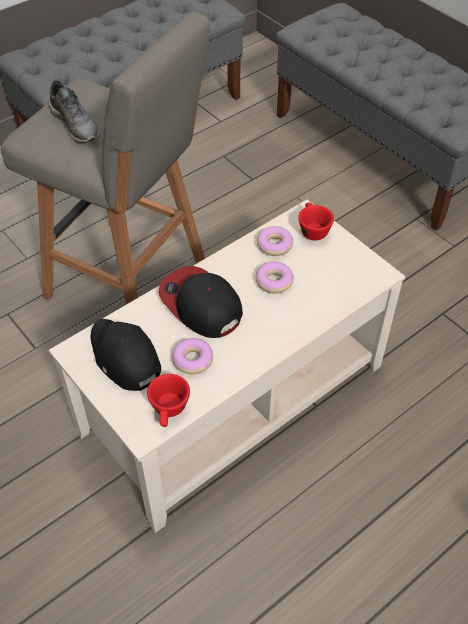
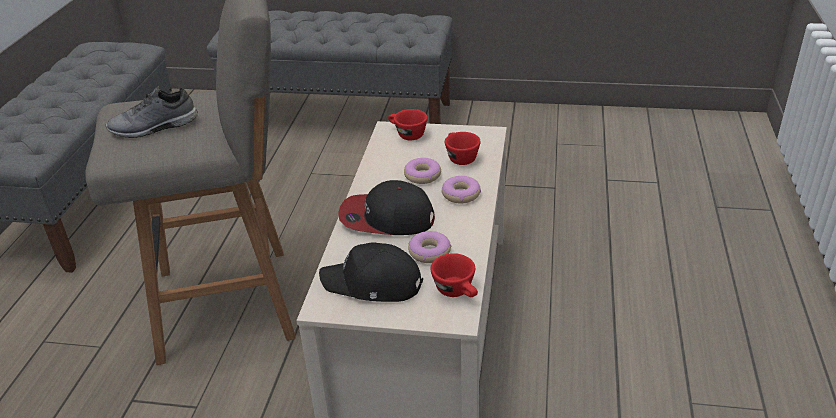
camera: 40 degrees left, 15 degrees down
(76, 124) = (154, 127): grey shoe -> grey shoe turned 150 degrees clockwise
(274, 245) = (392, 156): donut -> donut (460, 194)
(325, 282) = (459, 157): none -> red cup

